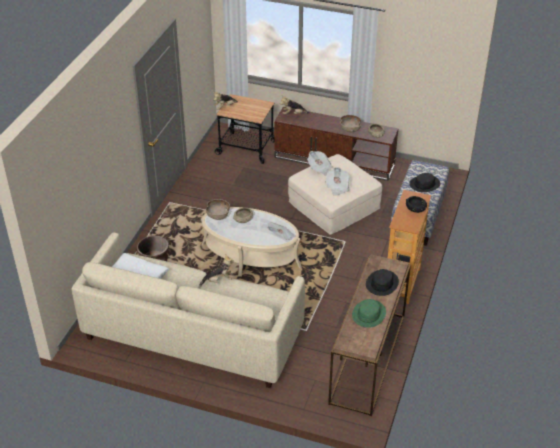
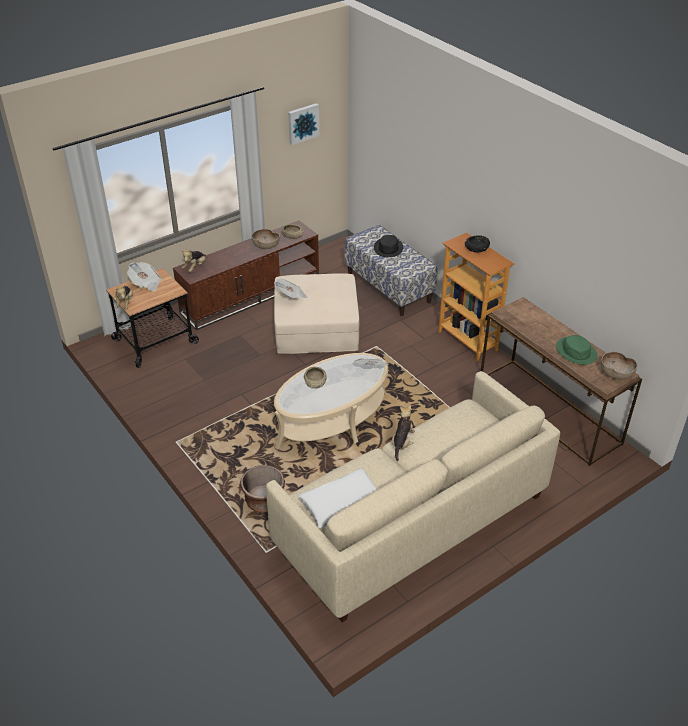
camera: 55 degrees left, 0 degrees up
(218, 215) = (290, 398): brown bowl -> brown bowl (615, 374)
(337, 187) = (331, 300): newspaper -> newspaper (145, 283)
(382, 283) = (539, 324): black hat -> none
(425, 54) = (302, 123): none -> picture

